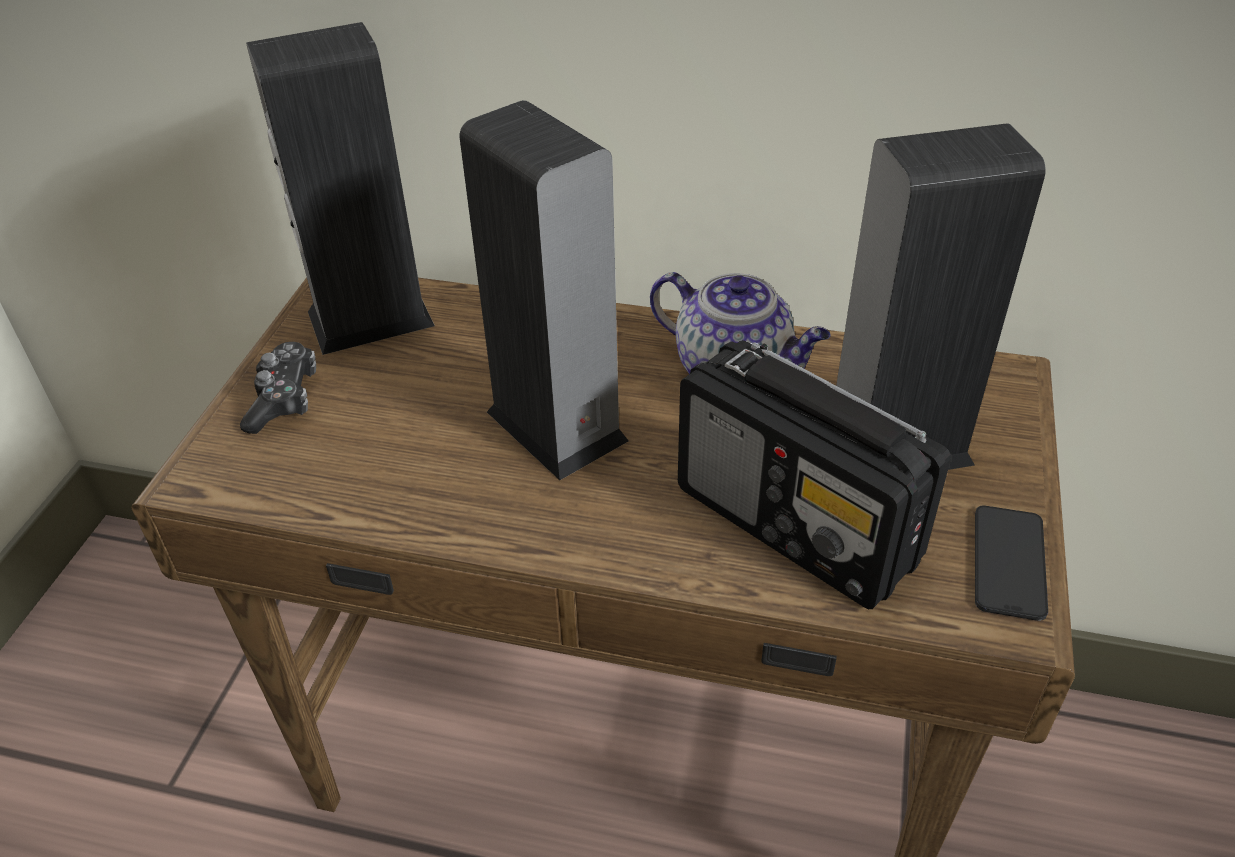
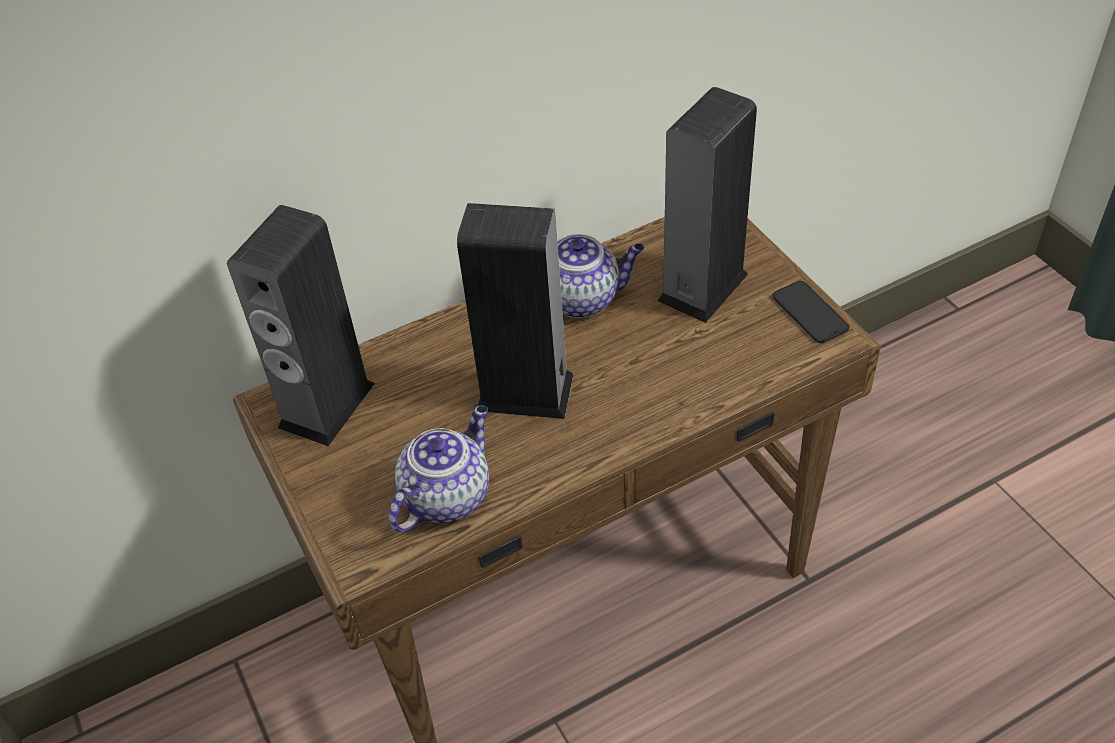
camera: 40 degrees left, 5 degrees up
(283, 398) = (342, 487): game controller -> none
(353, 473) = (447, 495): none -> teapot
(798, 526) = (704, 359): radio -> none

